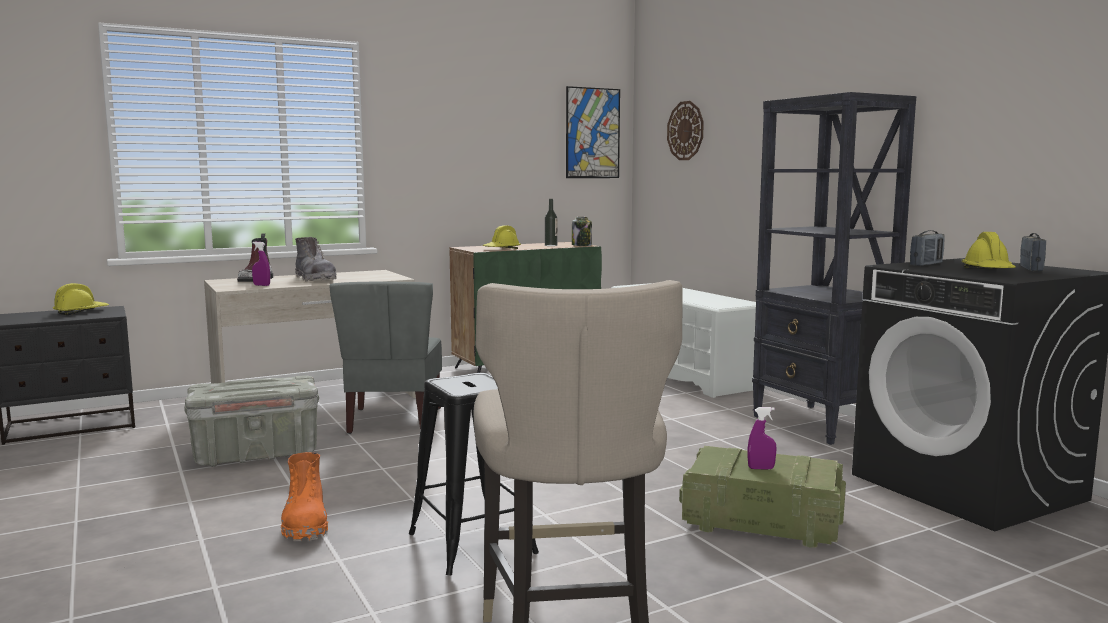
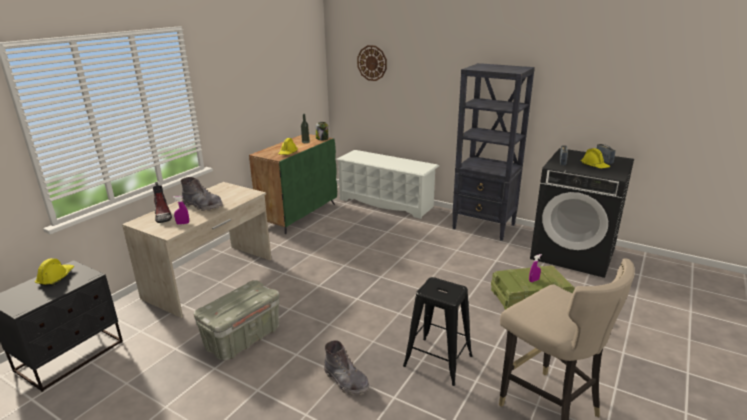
camera: 30 degrees left, 15 degrees up
(305, 524) = (346, 381): orange boot -> grey boot
(393, 421) = (284, 284): grey chair -> none
(592, 133) = (308, 63): picture -> none

